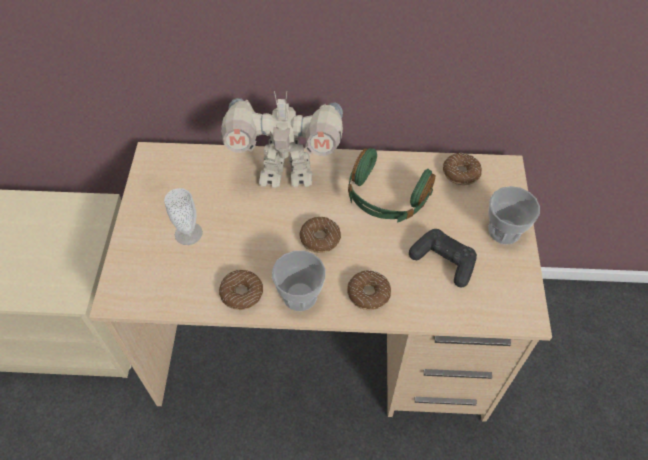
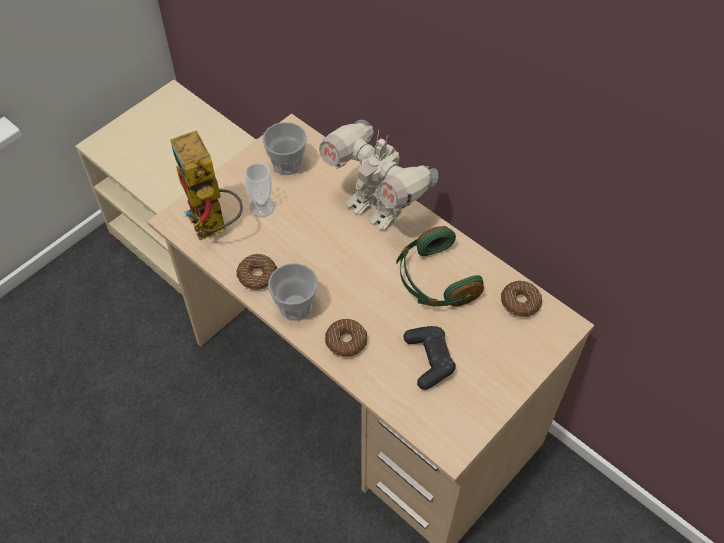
camera: 40 degrees right, 0 degrees up
(160, 278) = (214, 227): none -> toy robot
(320, 238) = (351, 276): donut -> none
(504, 231) = (506, 373): cup -> cup (287, 164)

